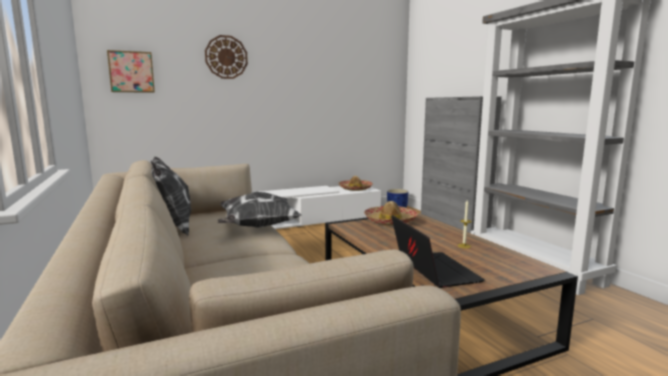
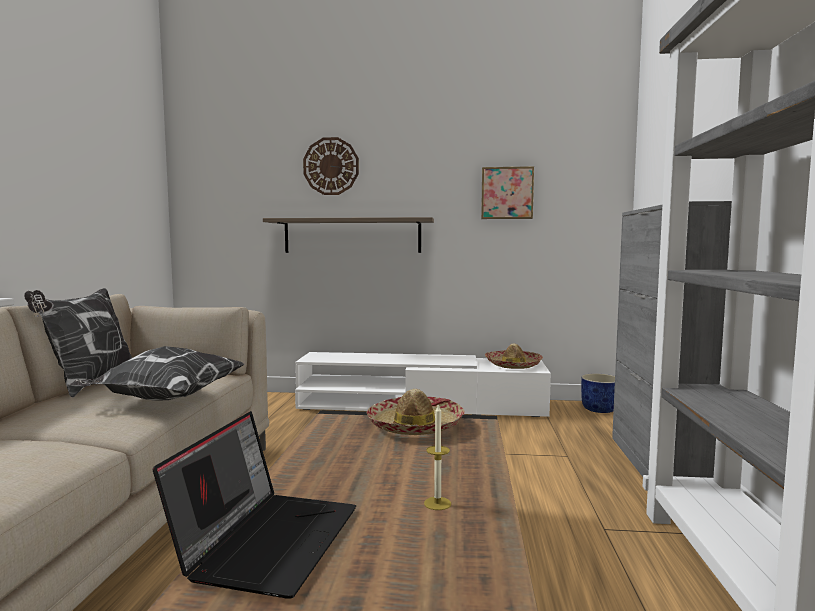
camera: 30 degrees right, 5 degrees down
(131, 72) = (219, 191): picture -> picture (507, 193)
(243, 109) = (352, 235): none -> shelf

